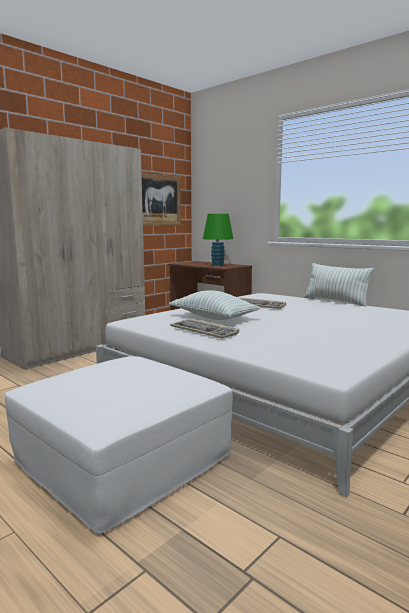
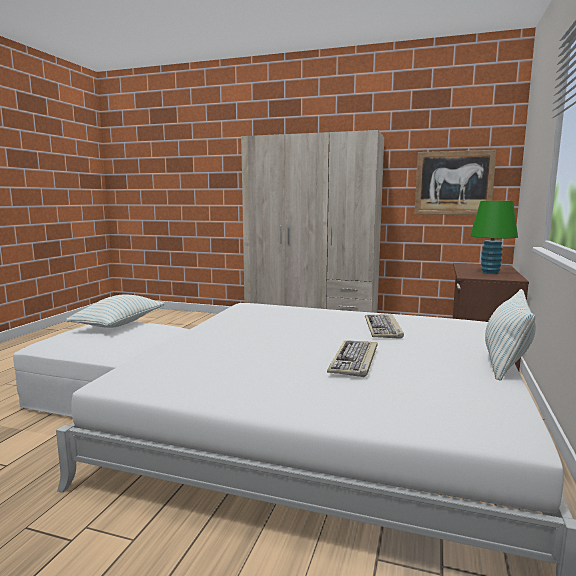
camera: 65 degrees right, 0 degrees up
(205, 331) = (234, 327): keyboard -> keyboard (354, 360)
(213, 318) = (290, 322): pillow -> pillow (120, 324)

